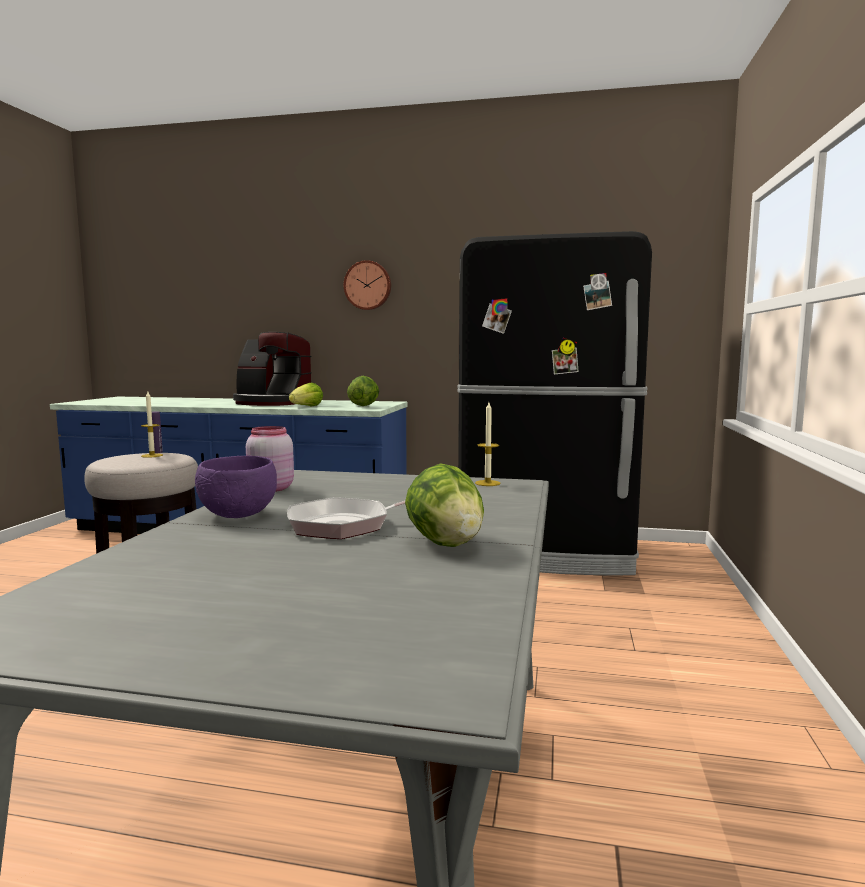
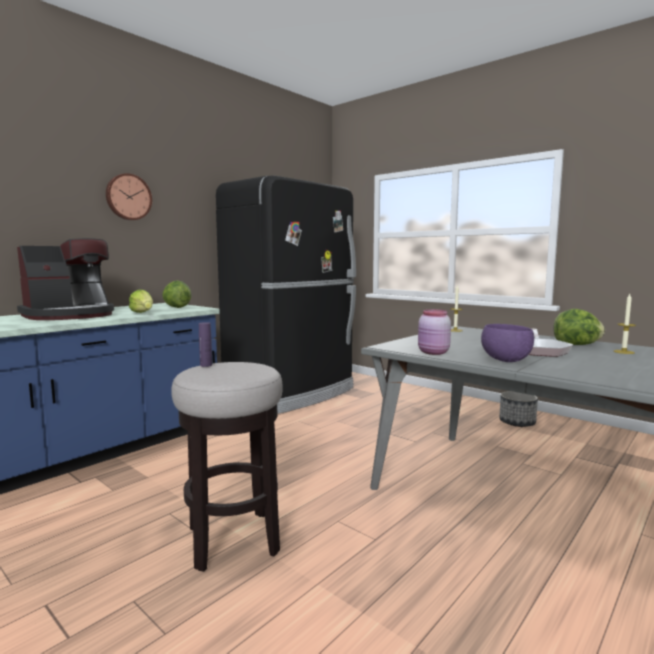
camera: 60 degrees left, 0 degrees up
(152, 455) = (229, 366): candle -> candle (623, 352)
(722, 744) = (517, 422): none -> planter

